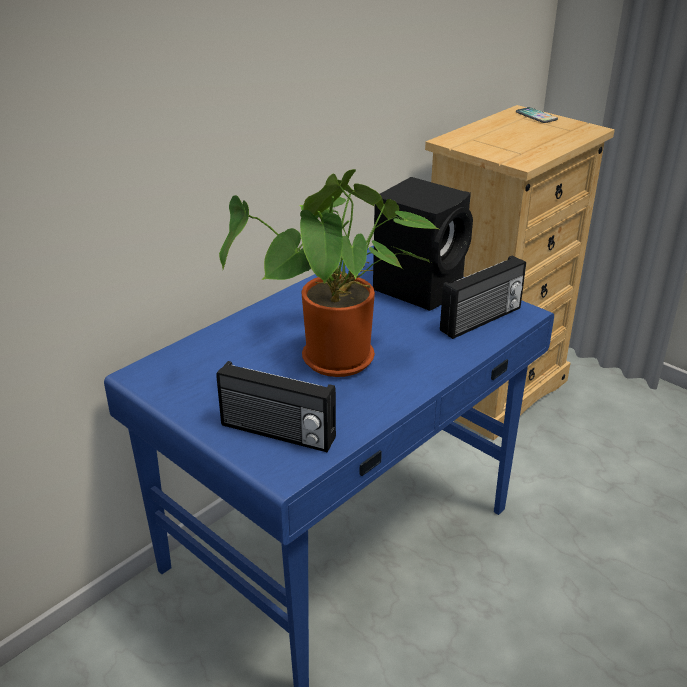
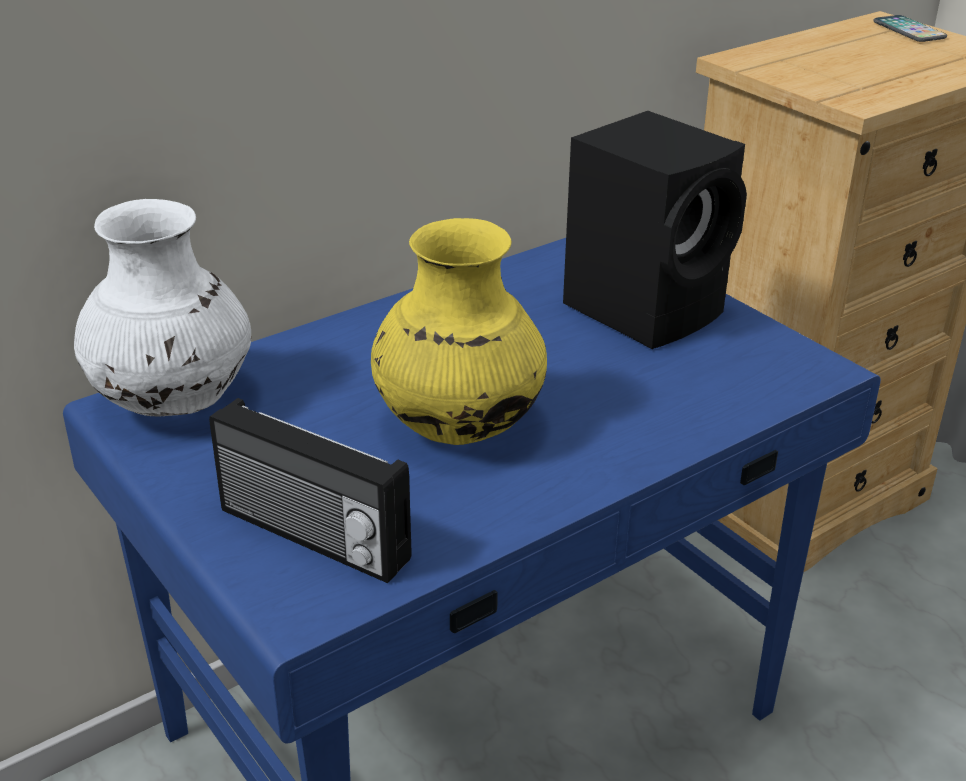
camera: 10 degrees right, 0 degrees up
(170, 369) = (174, 404): none -> white vase
(336, 364) = (458, 426): potted plant -> yellow vase
(482, 320) = (742, 375): radio -> none

